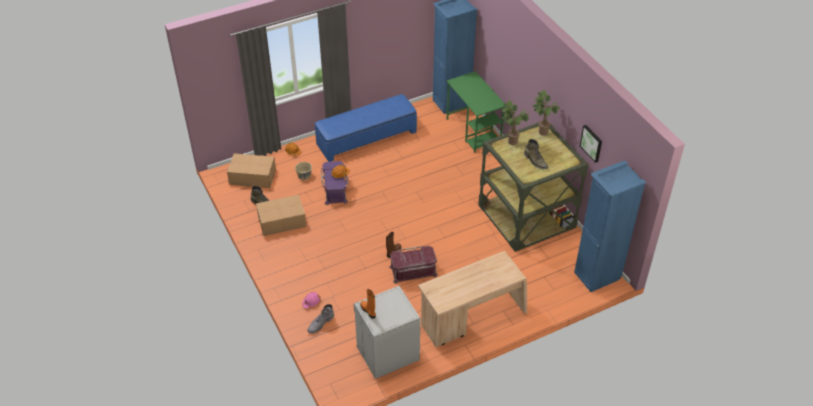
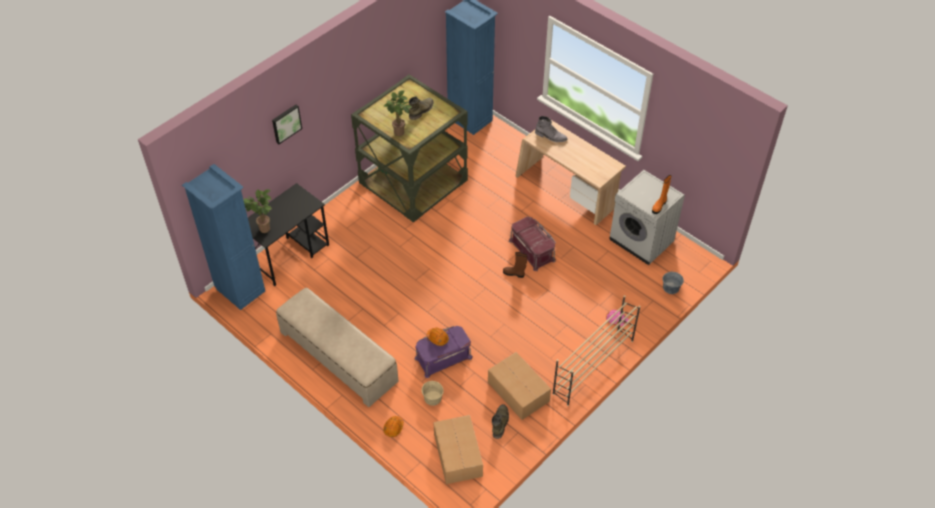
camera: 110 degrees left, 5 degrees up
(276, 271) = (592, 367): none -> beige shoe rack
(320, 323) = (638, 303): grey boot -> grey boot (551, 136)
(323, 354) = (671, 288): none -> grey bucket
(367, 137) = (337, 356): blue bench -> beige bench
(473, 131) = (290, 255): green desk -> black desk
(541, 132) = (373, 114): potted plant -> potted plant (264, 230)
(592, 143) = (403, 54): picture -> picture (286, 123)

